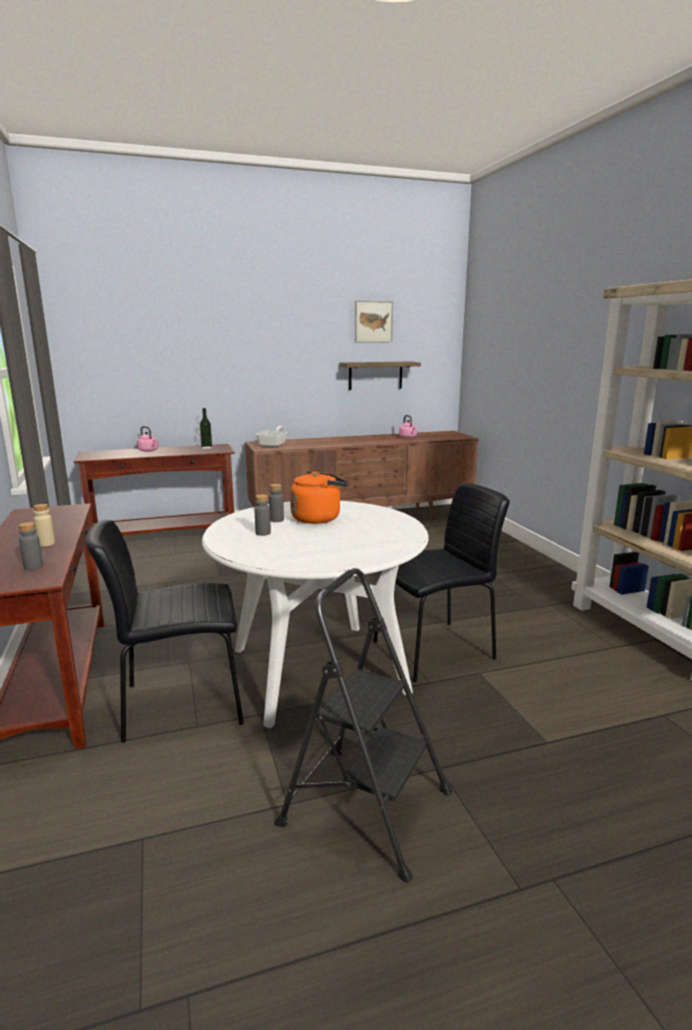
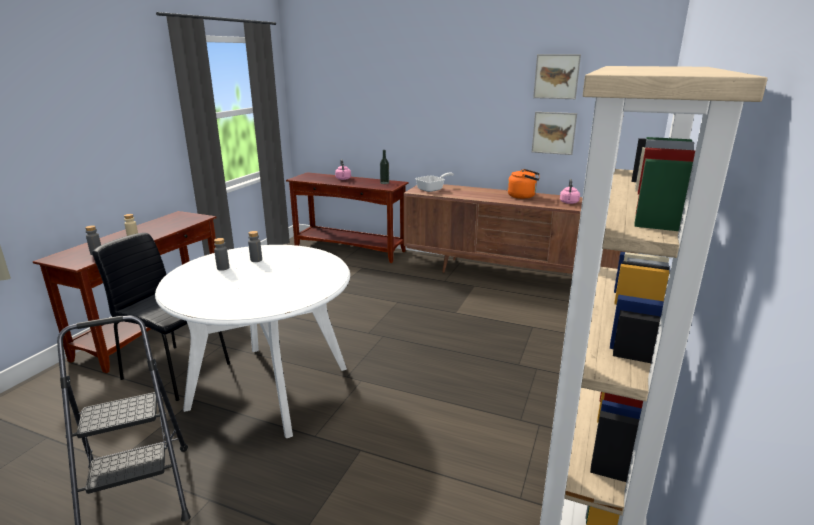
camera: 40 degrees right, 5 degrees up
(318, 518) = (281, 267): orange kettle -> orange kettle (523, 196)
(375, 375) = (553, 133): shelf -> picture
(437, 649) = (367, 413): black chair -> none

